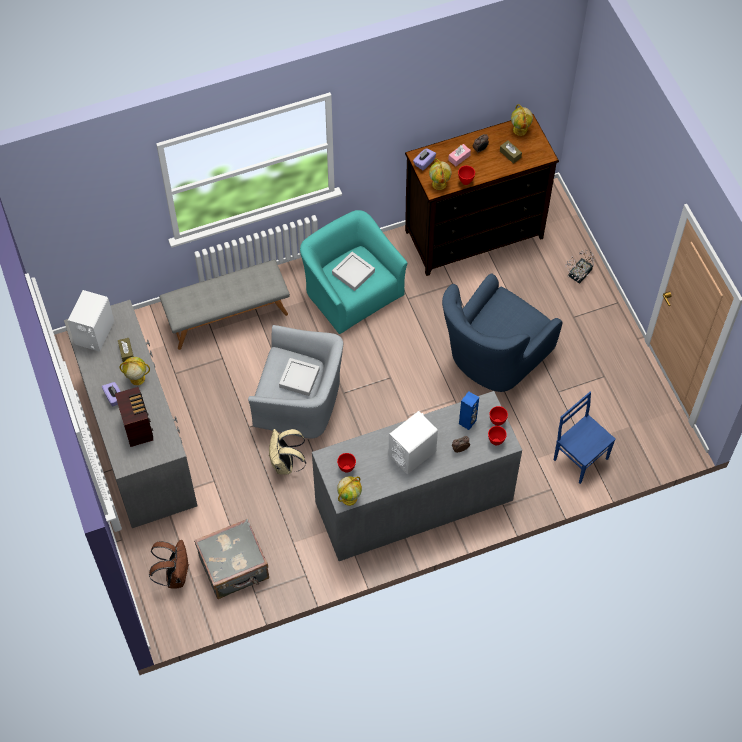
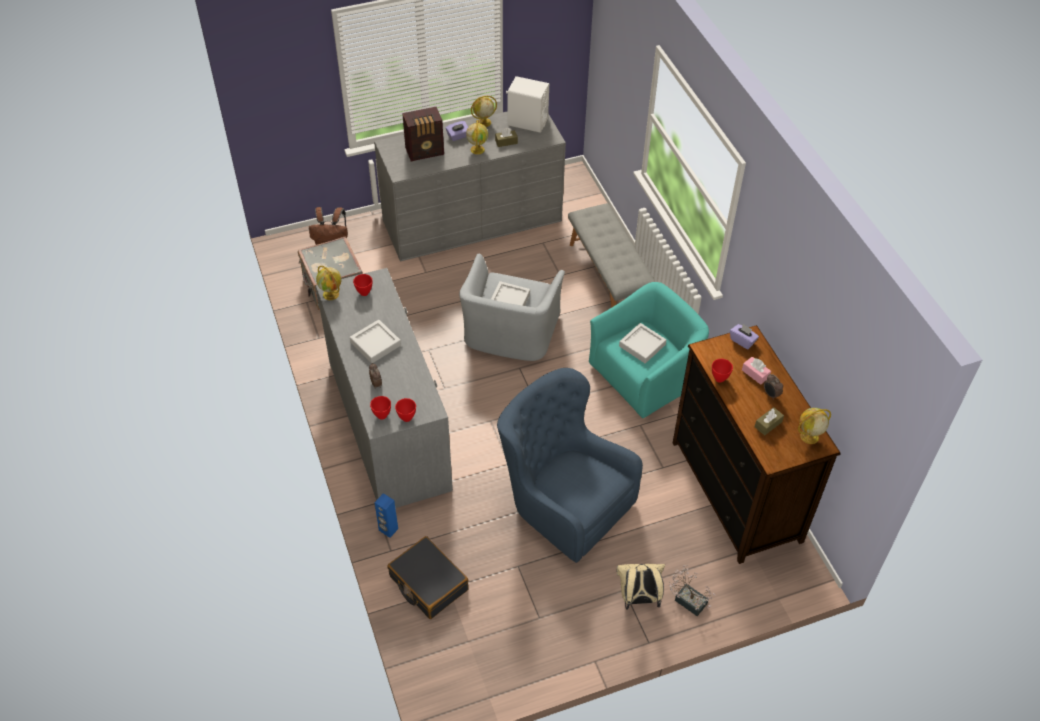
camera: 90 degrees right, 10 degrees down
(285, 464) = (439, 323): beige backpack -> beige backpack (638, 599)
(412, 453) = (375, 344): white speaker -> grey tray
(439, 184) = (712, 354): globe -> globe (483, 123)
(467, 422) = (409, 391): blue speaker -> blue speaker (388, 529)
(580, 458) = (428, 583): blue chair -> black suitcase

